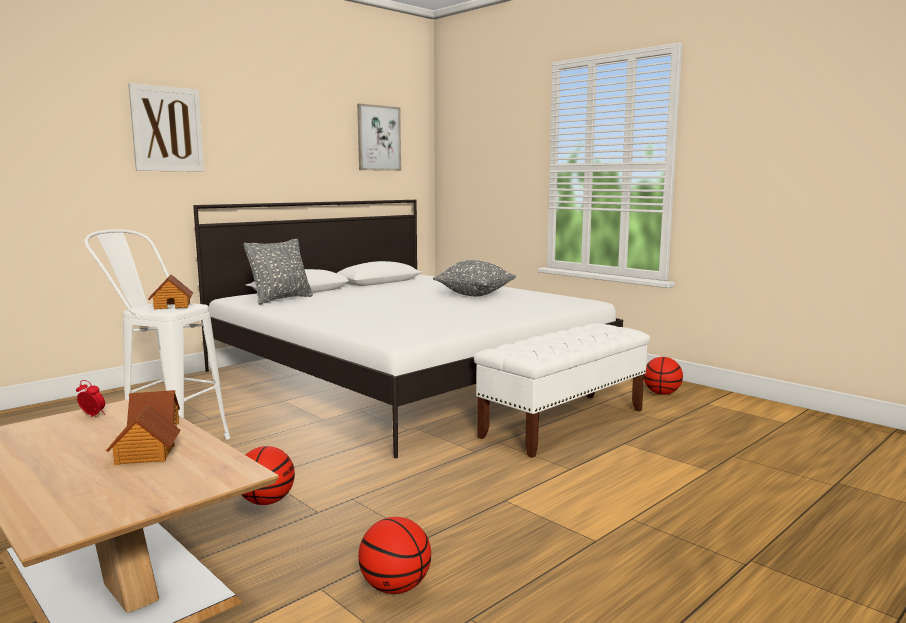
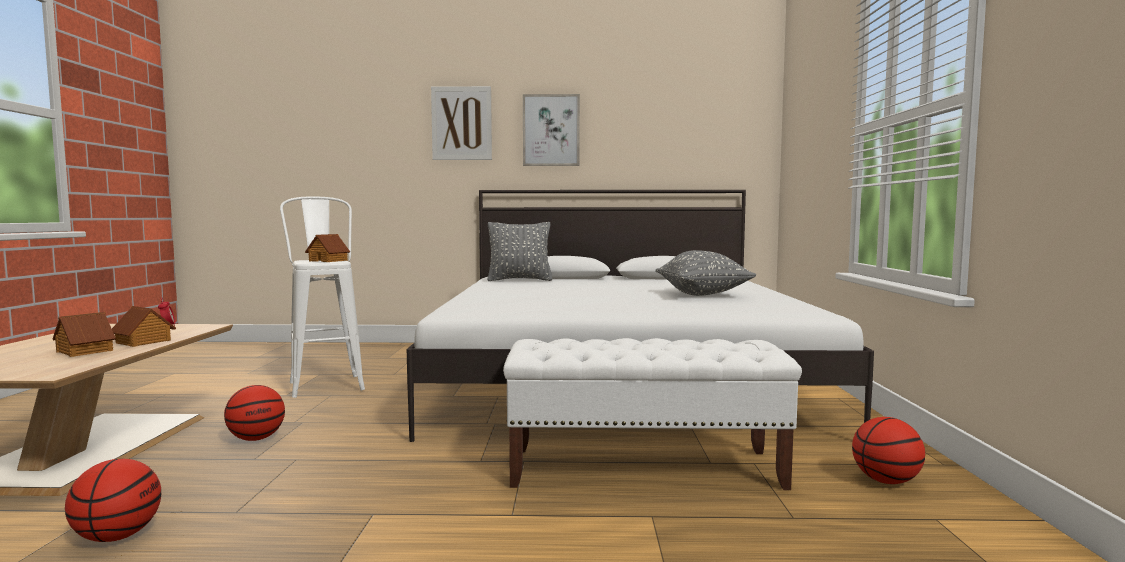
camera: 45 degrees right, 5 degrees down
(378, 138) = (695, 120): picture -> picture (551, 130)

